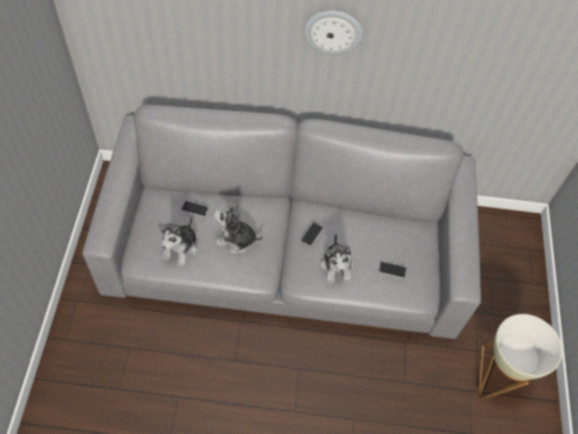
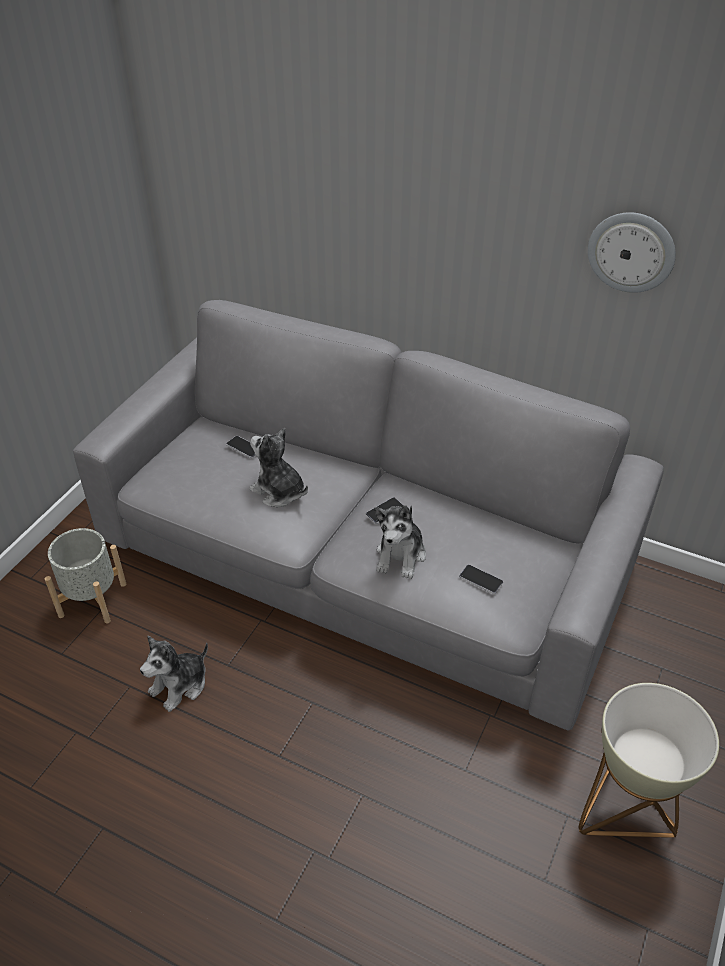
camera: 25 degrees right, 15 degrees down
(119, 341) = (93, 599): none -> grey planter
(181, 248) = (202, 483): plush toy -> plush toy (180, 685)
(333, 32) = (456, 213): wall clock -> wall clock (631, 252)

